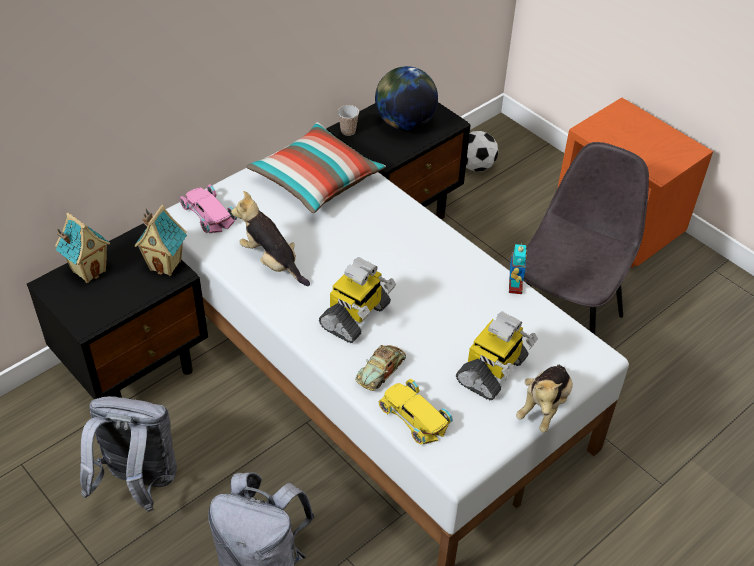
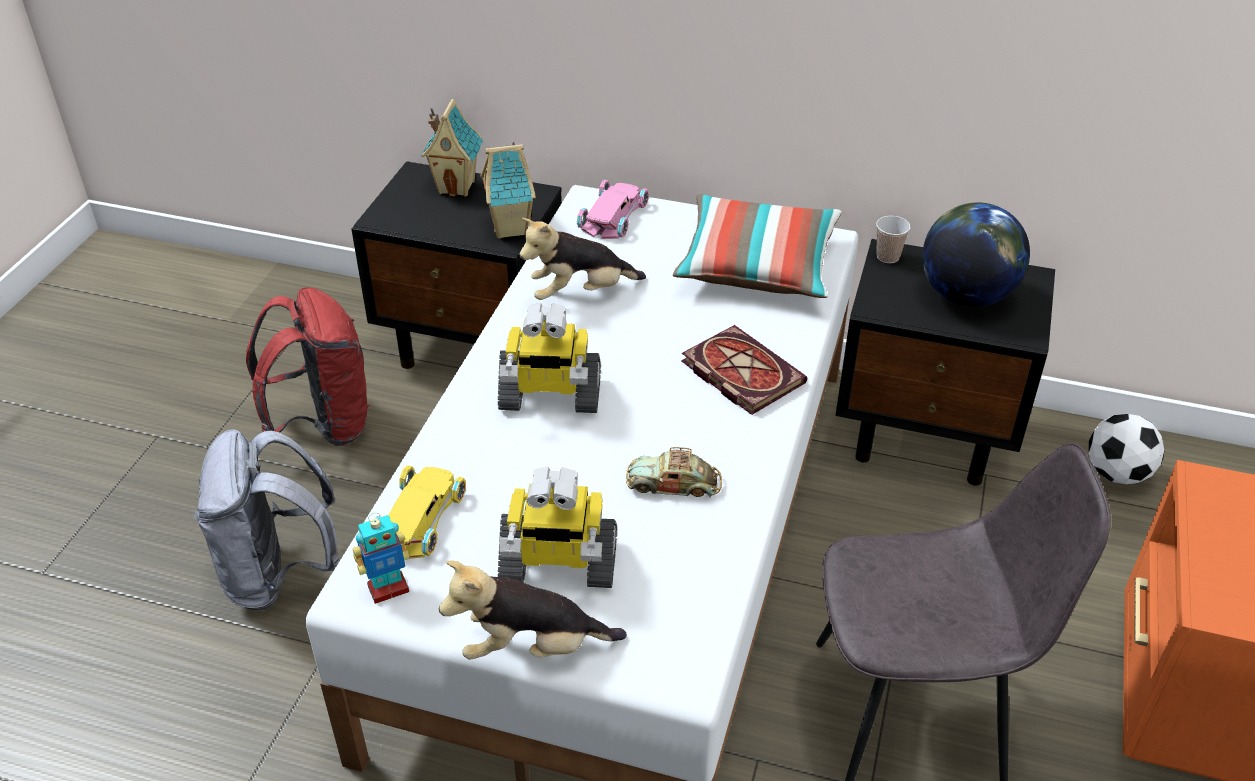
camera: 60 degrees right, 5 degrees down
(138, 484) = (324, 424): grey backpack -> red backpack
(272, 262) = (580, 293): plush toy -> plush toy turned 120 degrees counterclockwise
(381, 370) = (475, 455): toy car -> toy car (673, 483)
(400, 232) = (739, 372): none -> book
(514, 286) = (746, 524): toy robot -> toy robot (388, 588)

